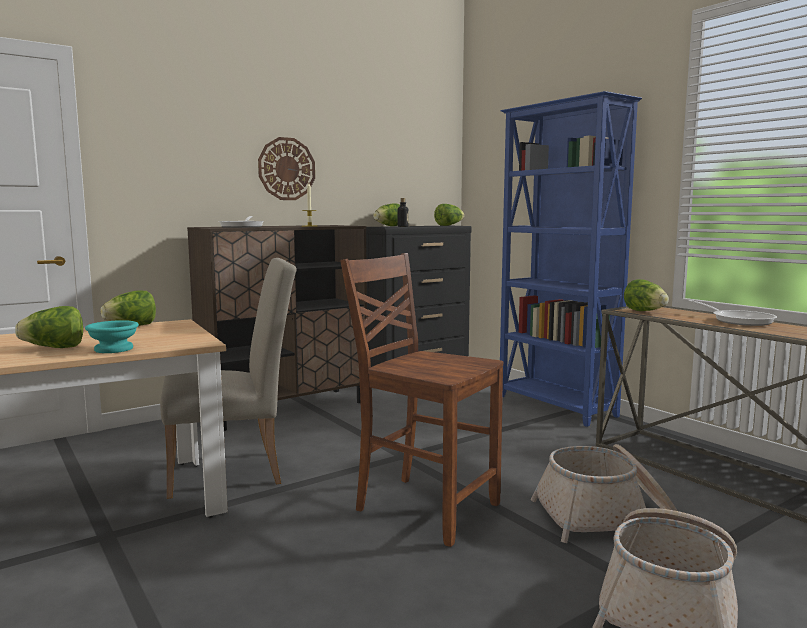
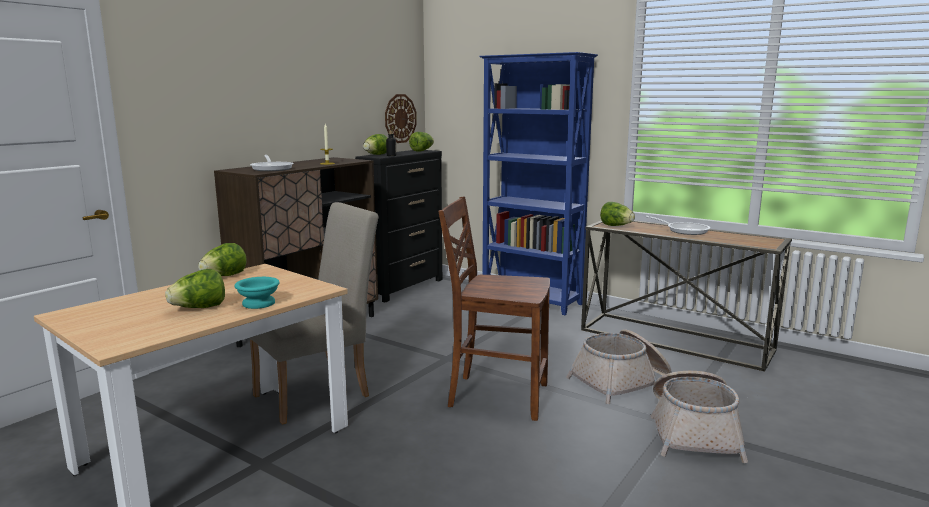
camera: 20 degrees left, 5 degrees up
(286, 169) = (291, 107): wall clock -> wall clock (400, 118)

